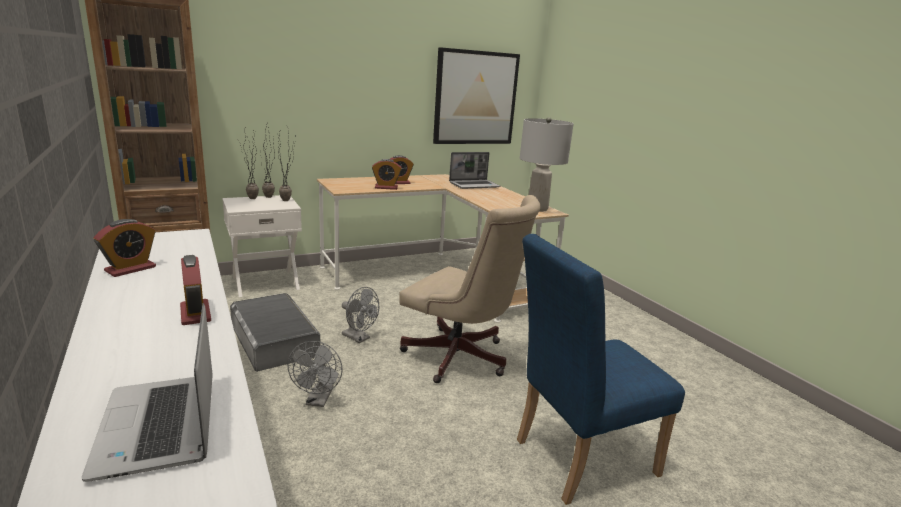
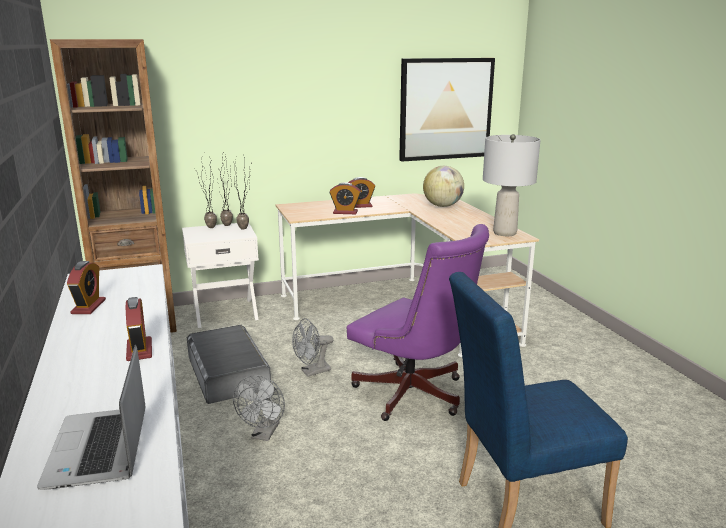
camera: 10 degrees right, 0 degrees up
(130, 269) = (88, 307): alarm clock -> alarm clock turned 45 degrees counterclockwise
(359, 338) = (312, 372): grey fan -> grey fan turned 105 degrees clockwise
(461, 359) = (415, 396): beige office chair -> purple office chair
(474, 185) = (442, 206): laptop -> globe

